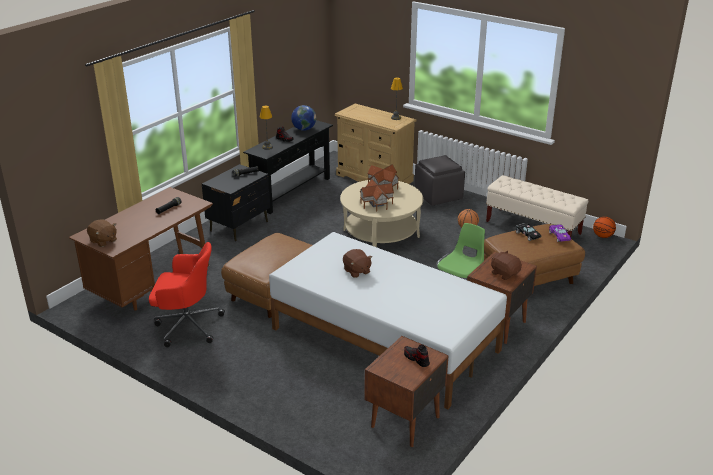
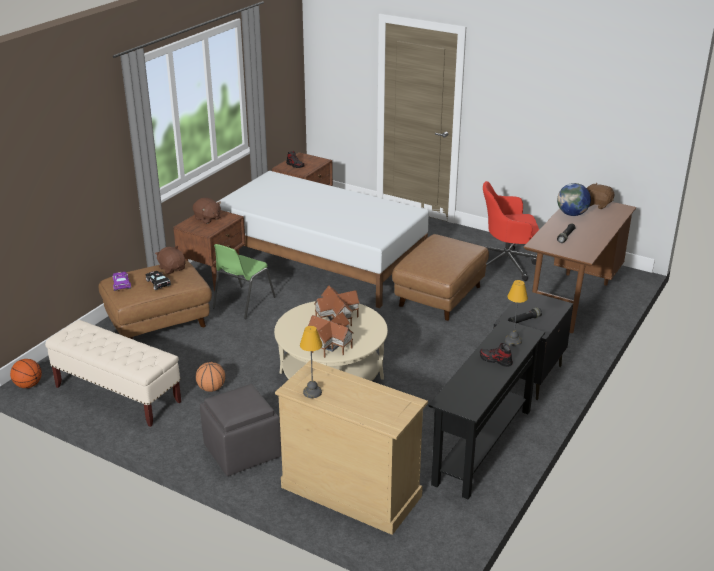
camera: 175 degrees right, 0 degrees up
(304, 129) = (474, 387): globe -> globe (572, 214)
(356, 271) = (347, 213): brown plush toy -> brown plush toy (172, 268)

